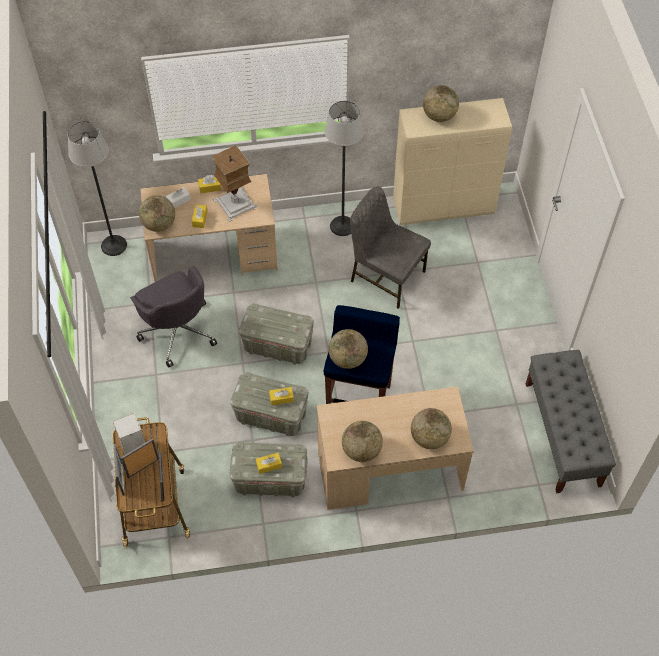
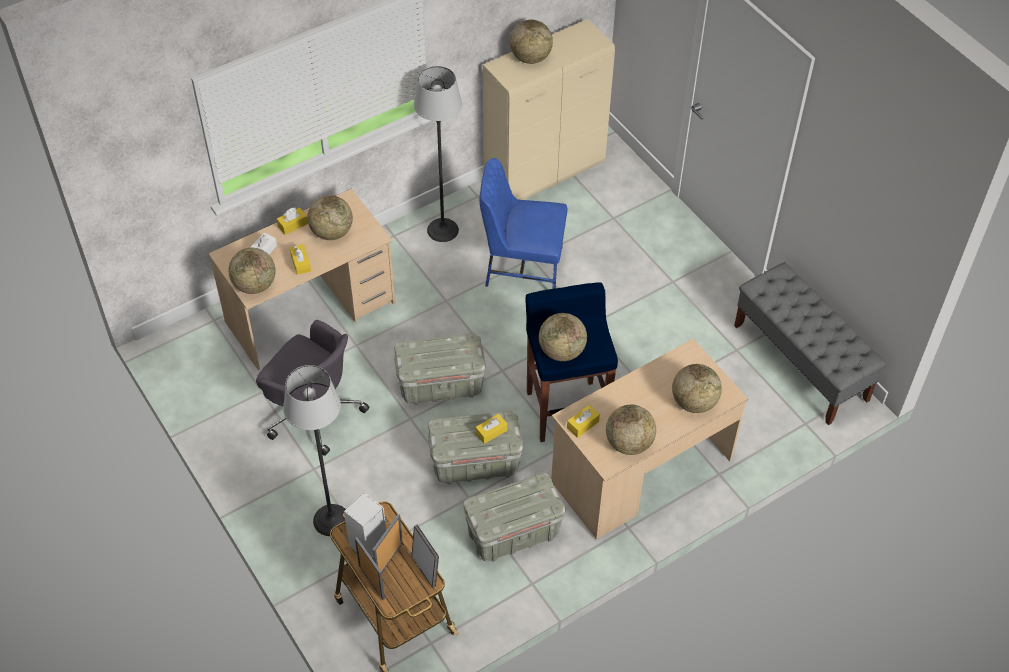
camera: 25 degrees left, 5 degrees down
(113, 245) = (180, 343): floor lamp -> floor lamp (331, 520)
(234, 203) = (331, 232): table lamp -> globe
(269, 465) = (518, 509): yellow tissue box -> yellow tissue box (582, 424)
(386, 276) = (522, 267): grey chair -> blue chair

